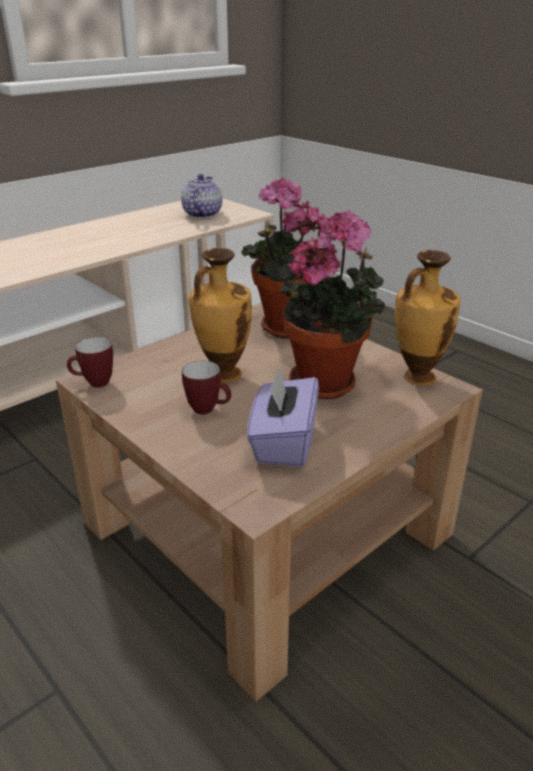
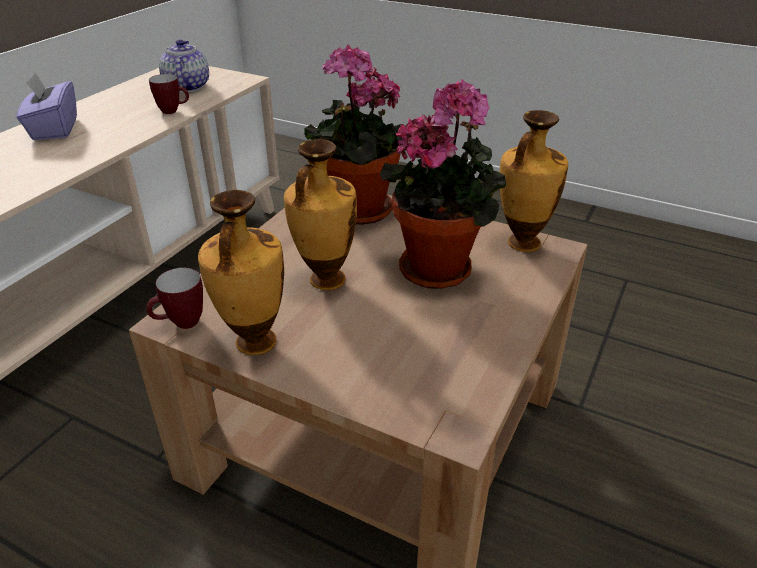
camera: 20 degrees left, 5 degrees up
(138, 408) = (254, 343): none -> vase
(208, 410) = (336, 328): mug -> mug (173, 111)
(283, 442) = (439, 348): purple tissue box -> purple tissue box (54, 129)

